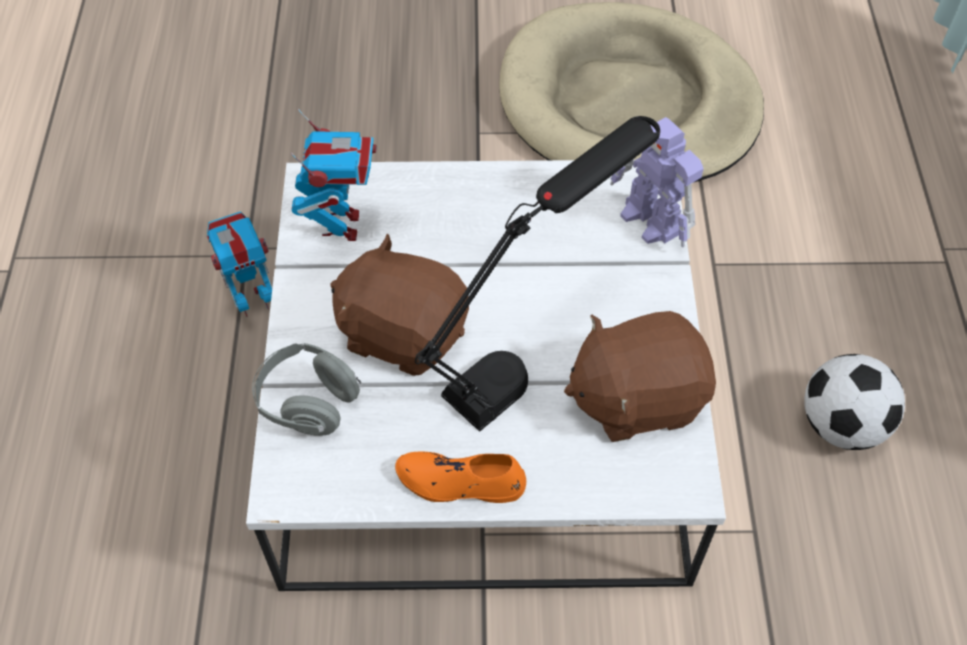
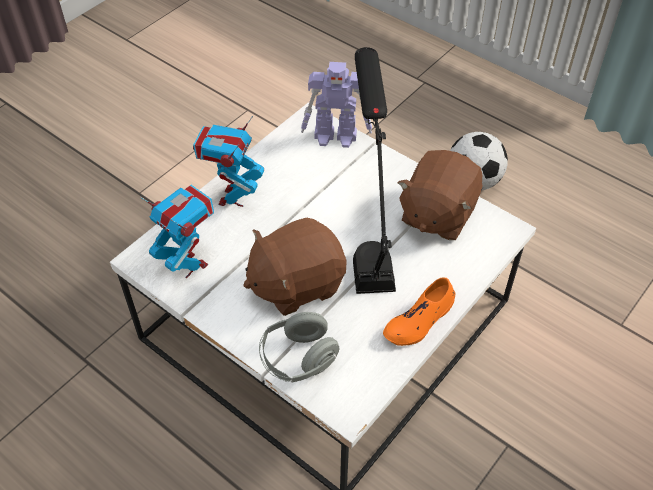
camera: 50 degrees left, 5 degrees down
(252, 301) = (126, 382): toy robot -> toy robot (233, 197)
(627, 104) = (199, 121): beige dog bed -> none

